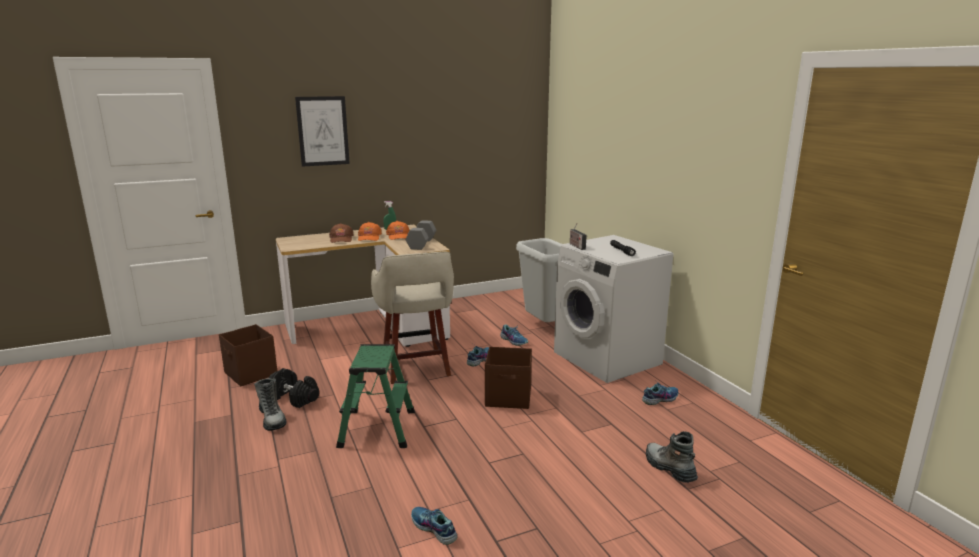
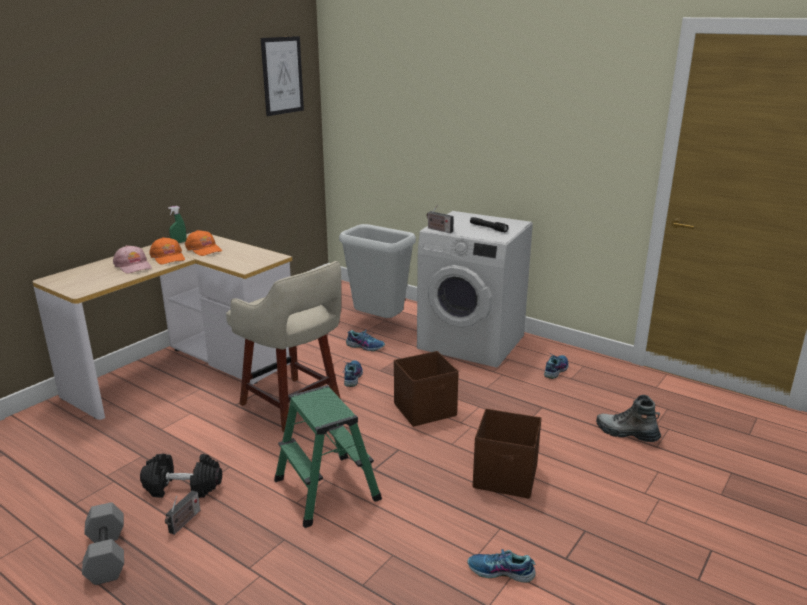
camera: 30 degrees left, 5 degrees up
(251, 374) = (84, 476): brown storage box -> brown storage box (506, 477)
(272, 419) = (184, 522): boot -> radio
(323, 131) = (76, 121): picture -> picture (282, 75)
(341, 239) = (133, 266): brown cap -> pink cap
(422, 244) = (249, 255): grey dumbbell -> grey dumbbell (108, 555)

